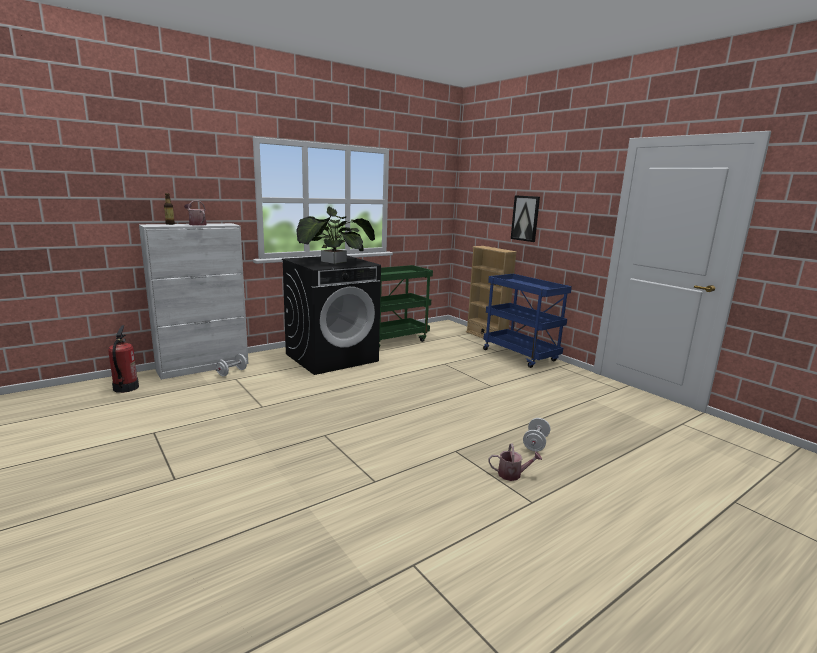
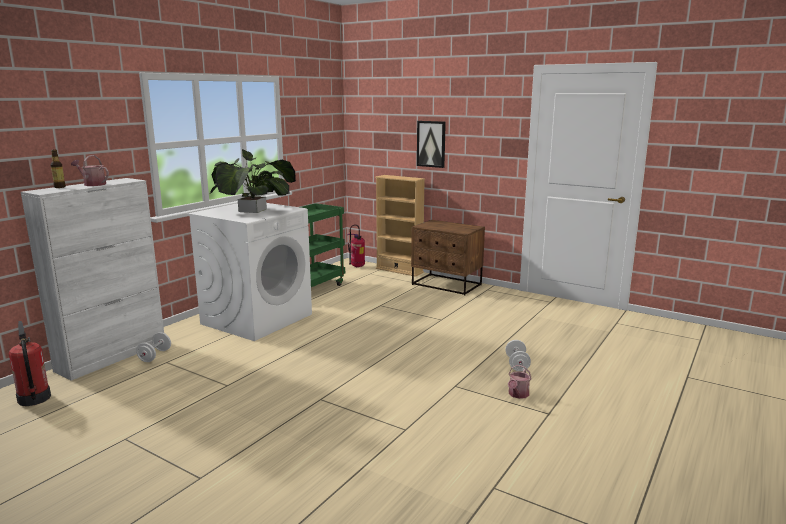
camera: 20 degrees left, 0 degrees up
(332, 357) = (257, 319): black washing machine -> white washing machine
(450, 328) = (357, 267): none -> fire extinguisher
(513, 474) = (517, 395): watering can -> watering can turned 135 degrees clockwise
(521, 356) = (446, 285): blue cart -> brown nightstand

